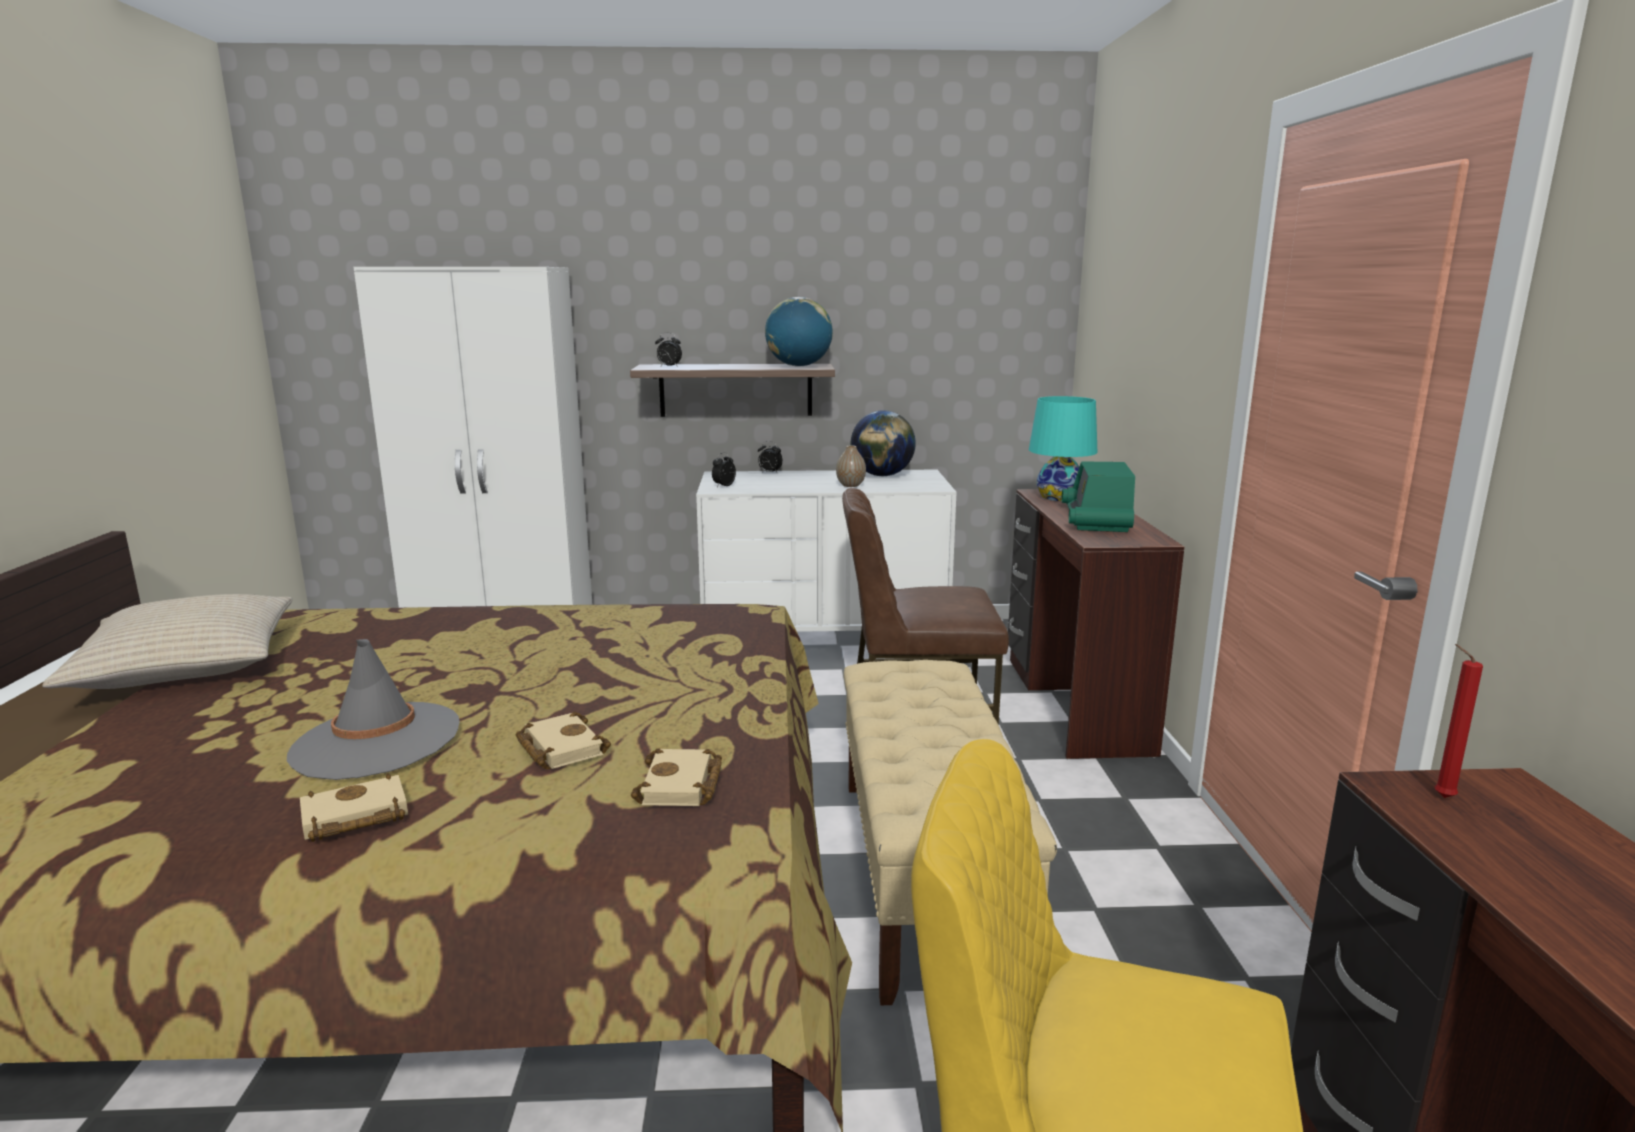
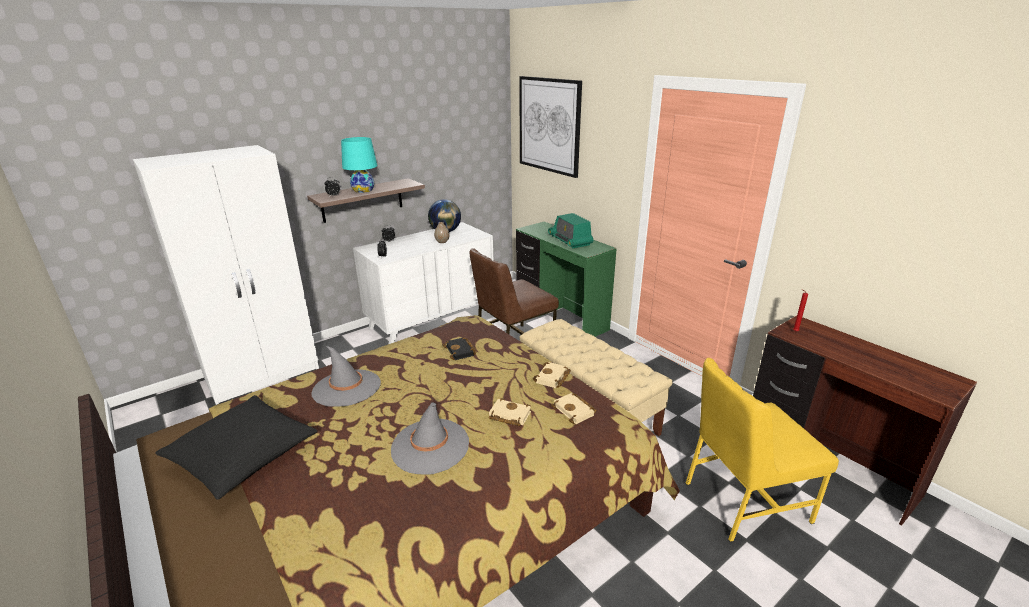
camera: 35 degrees left, 10 degrees up
(186, 664) = (242, 454): beige pillow -> black pillow
(352, 818) = (483, 479): beige book -> beige book (552, 378)
(424, 635) = (346, 388): none -> grey hat
(658, 640) = (461, 351): none -> black book
(798, 366) = (401, 184): globe -> none
(1059, 497) = (539, 230): turquoise table lamp -> turquoise table lamp (363, 190)
(1072, 704) = (560, 317): brown desk -> green desk
(1122, 274) = (549, 125): none -> picture

